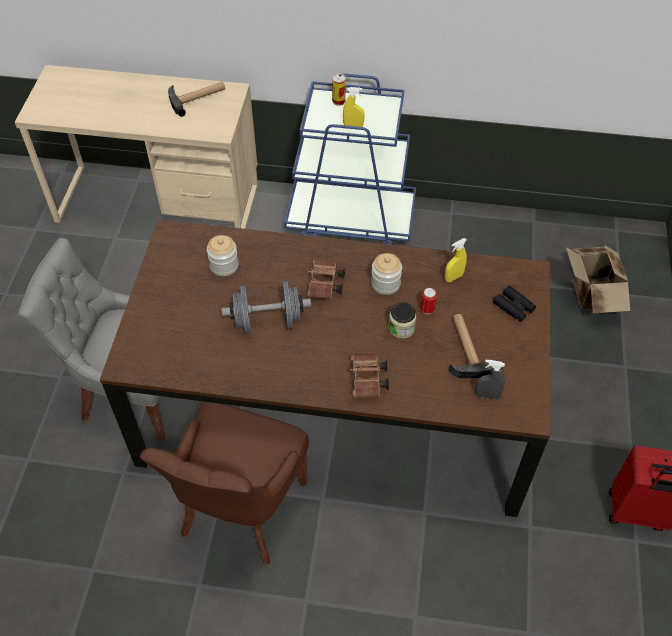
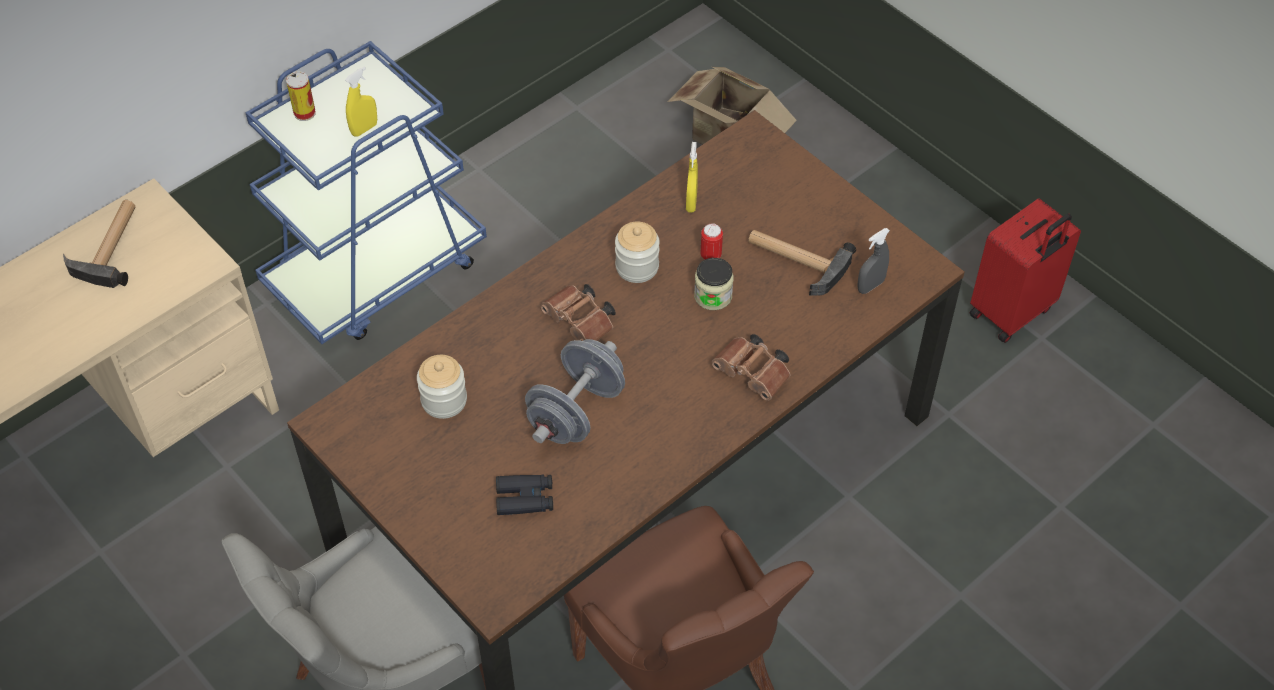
camera: 50 degrees left, 0 degrees up
(513, 307) = (782, 182): black binoculars -> black binoculars (525, 498)

